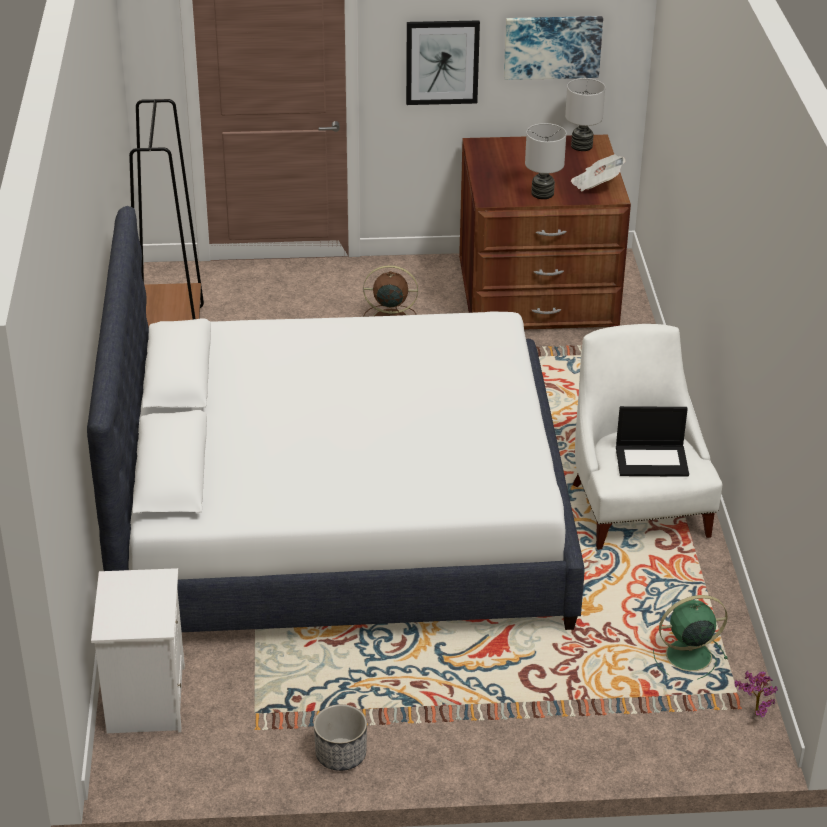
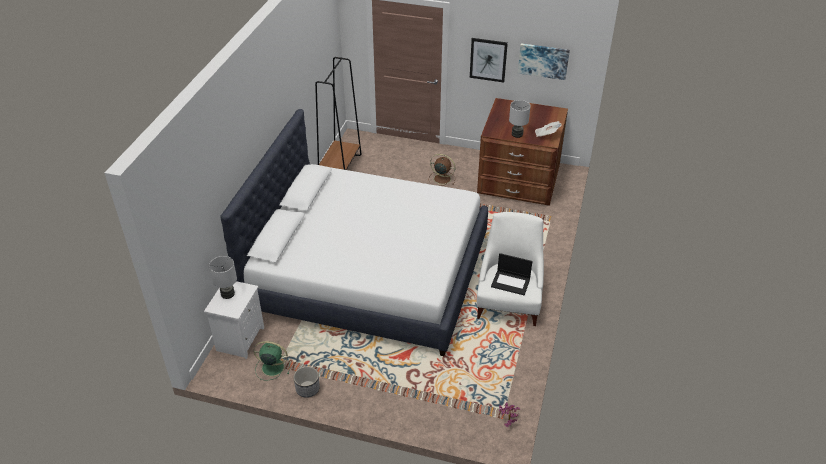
camera: 20 degrees right, 5 degrees up
(581, 146) = (551, 112): grey table lamp -> grey table lamp (227, 294)
(686, 656) = (490, 384): green fan -> green fan (271, 367)

